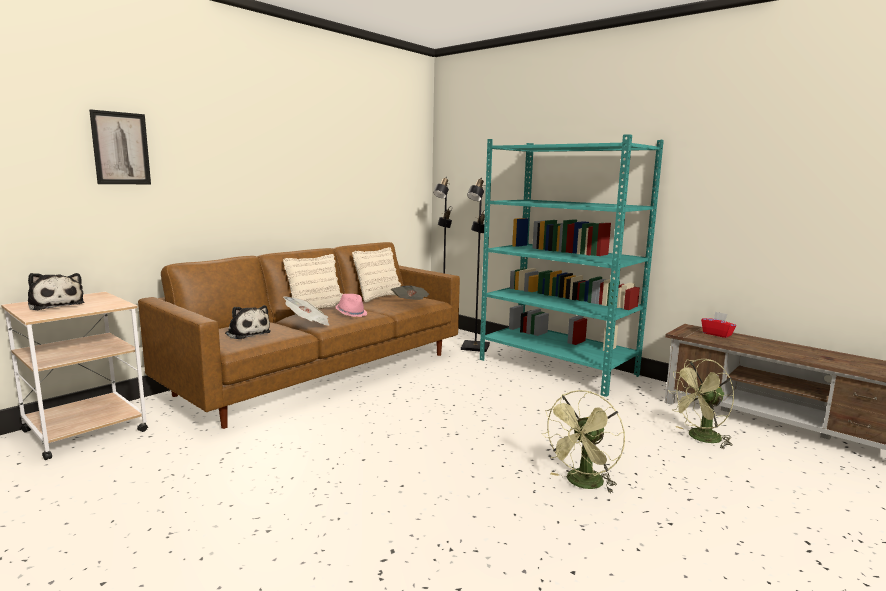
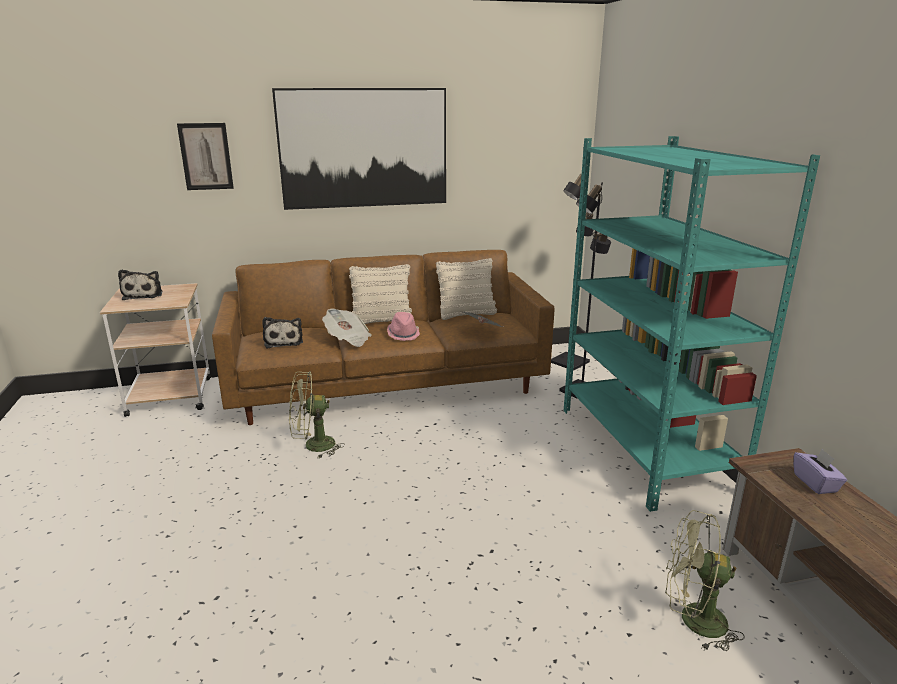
camera: 35 degrees right, 10 degrees up
(275, 151) = (364, 148): none -> picture
(582, 484) = (456, 612): green fan -> green fan (313, 446)
(717, 334) = (815, 483): red tissue box -> purple tissue box

